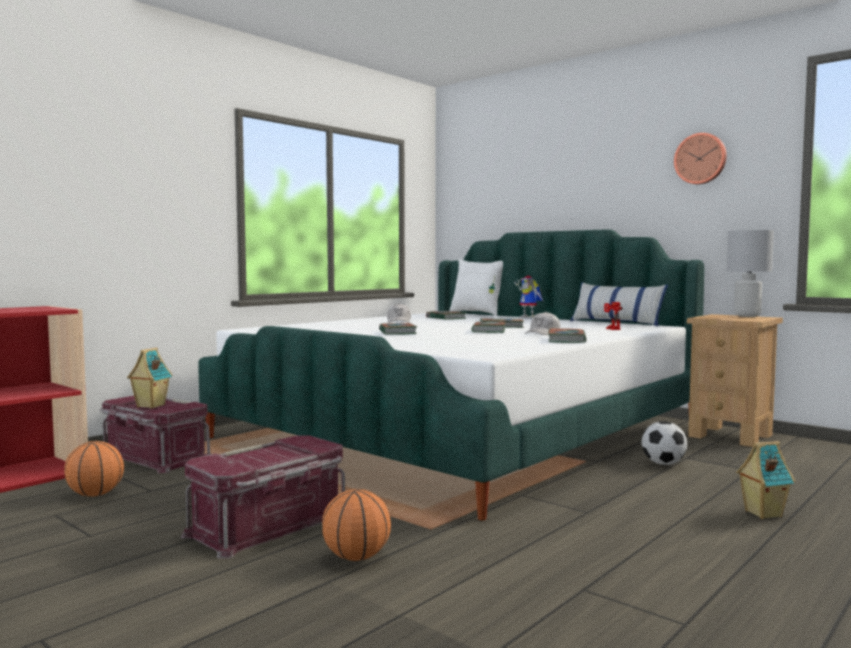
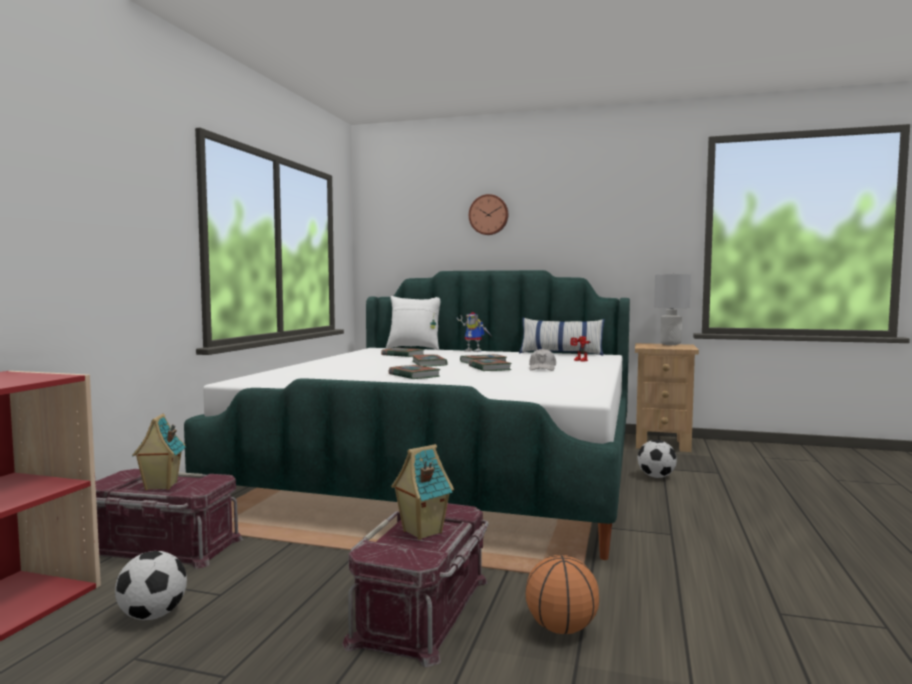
camera: 25 degrees left, 0 degrees up
(95, 495) = (153, 615): basketball -> football
(399, 321) = (370, 361): white cap -> none
(566, 340) = (585, 375): book -> book (429, 363)
(700, 159) = (622, 212): wall clock -> wall clock (489, 215)
(762, 513) = (782, 511): toy house -> toy house (421, 532)

